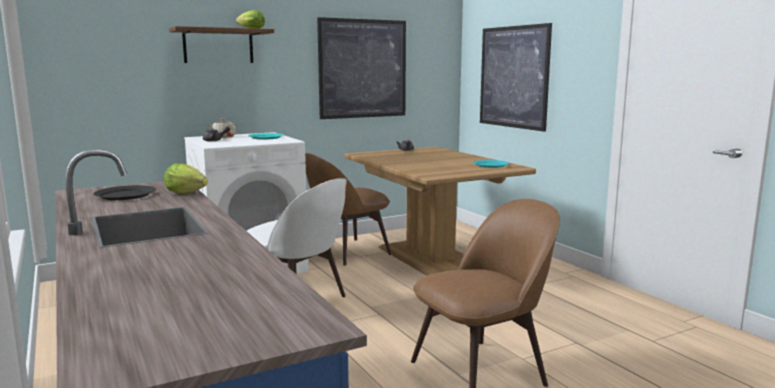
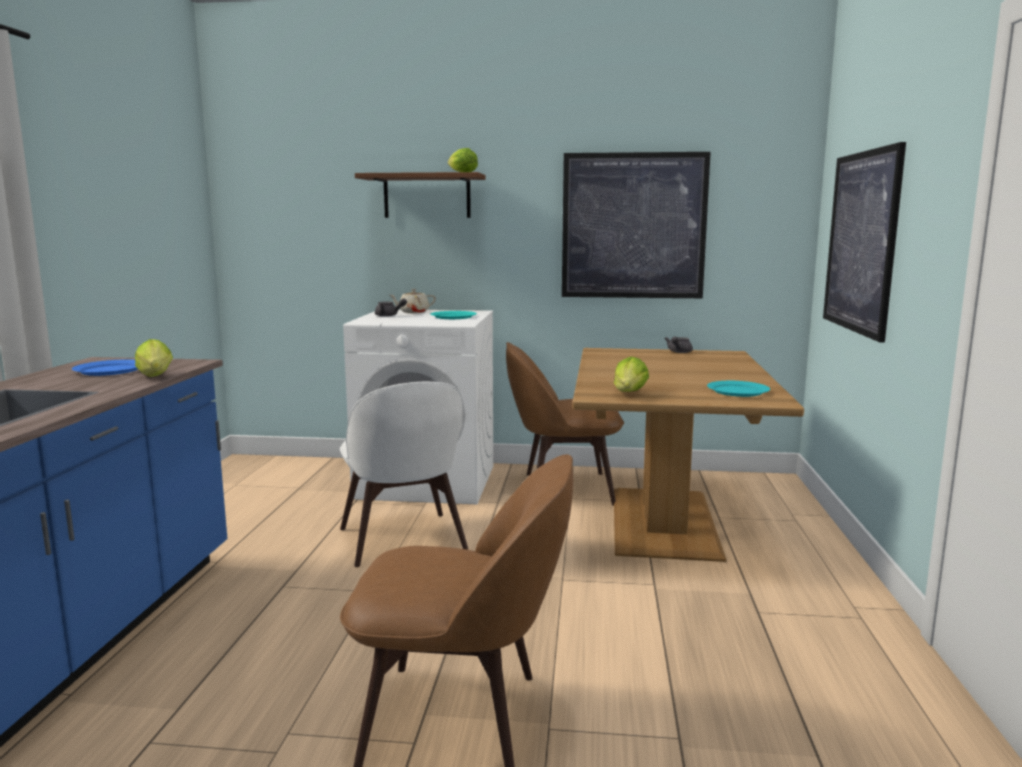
camera: 35 degrees right, 0 degrees up
(126, 195) = (111, 370): black plate -> blue plate
(445, 173) = (629, 394): none -> lettuce

